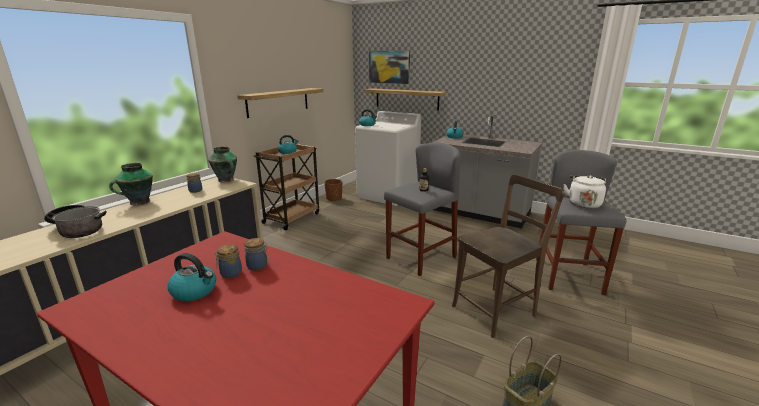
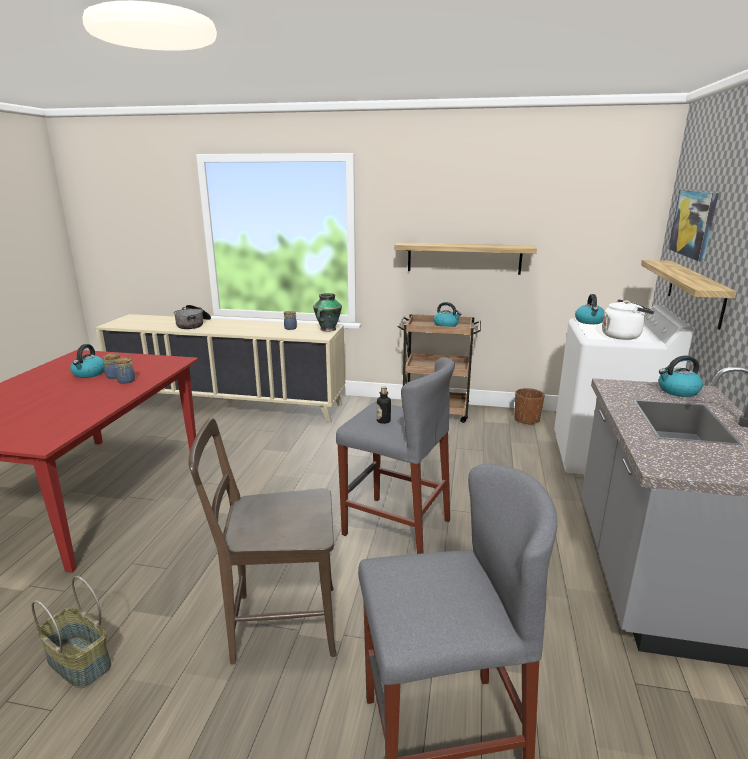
camera: 70 degrees right, 0 degrees up
(139, 202) = (252, 322): vase -> none
(497, 309) = (277, 624): brown chair -> brown chair turned 135 degrees clockwise
(583, 203) = (423, 585): white kettle -> white kettle (623, 336)

